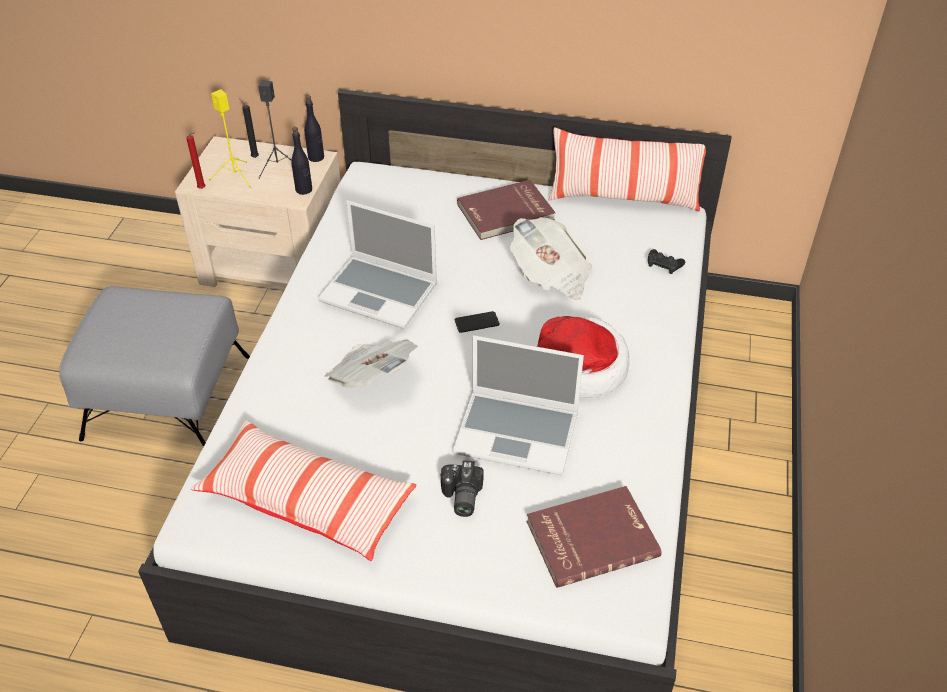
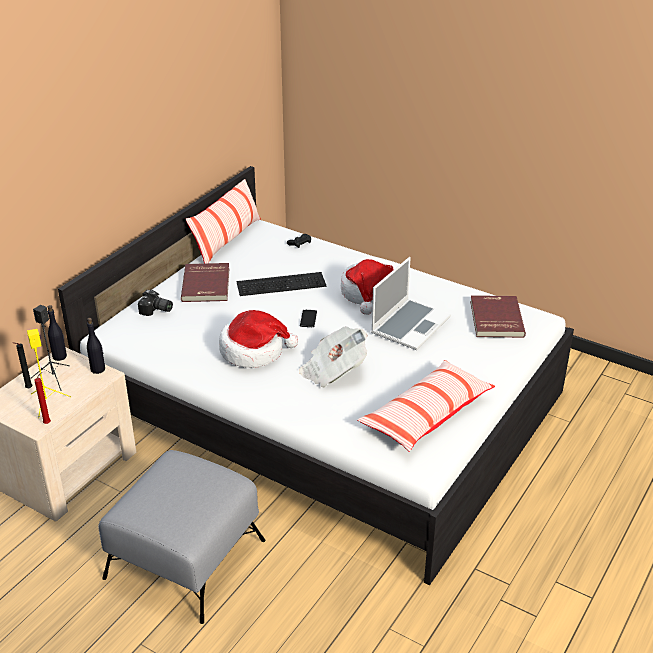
camera: 70 degrees left, 10 degrees down
(381, 293) = (254, 350): laptop -> hat
(460, 497) = (449, 356): camera -> camera (156, 310)
(551, 275) = (281, 283): newspaper -> keyboard

